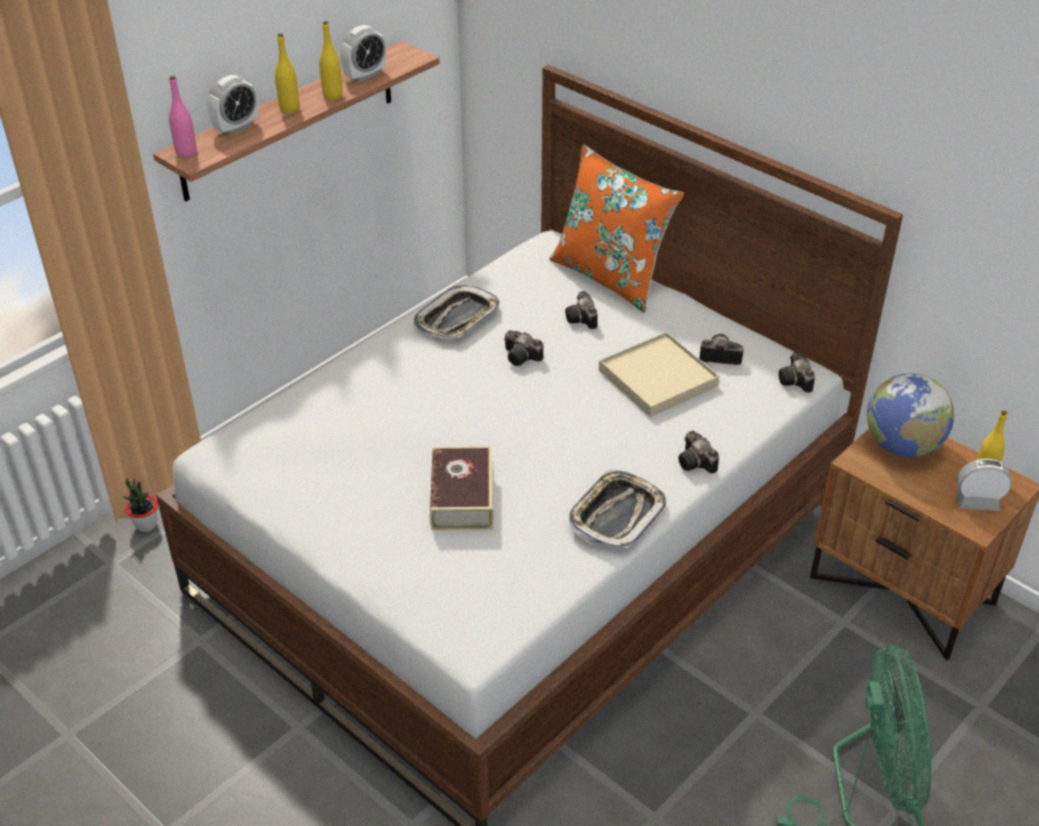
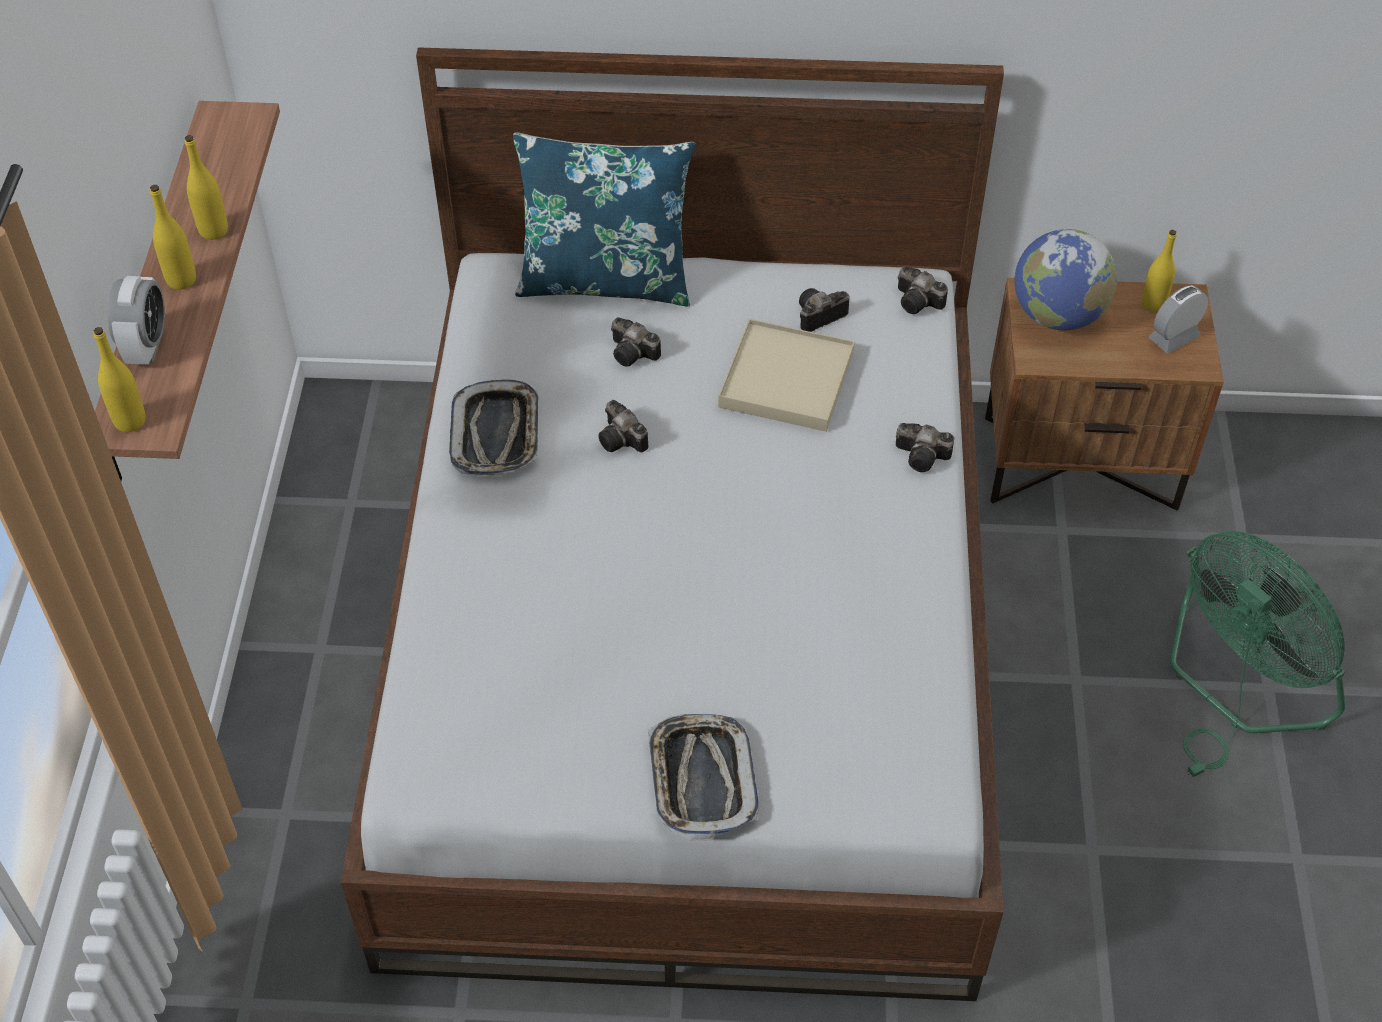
camera: 40 degrees left, 10 degrees up
(146, 525) = (235, 926): potted plant -> none
(186, 153) = (130, 421): pink bottle -> yellow bottle
(365, 75) = (217, 178): alarm clock -> none
(462, 497) = (743, 650): book -> none
(523, 357) = (623, 440): camera -> camera turned 60 degrees clockwise
(610, 276) = (606, 280): orange pillow -> blue pillow
(616, 515) = (911, 566): tray -> tray (701, 780)

